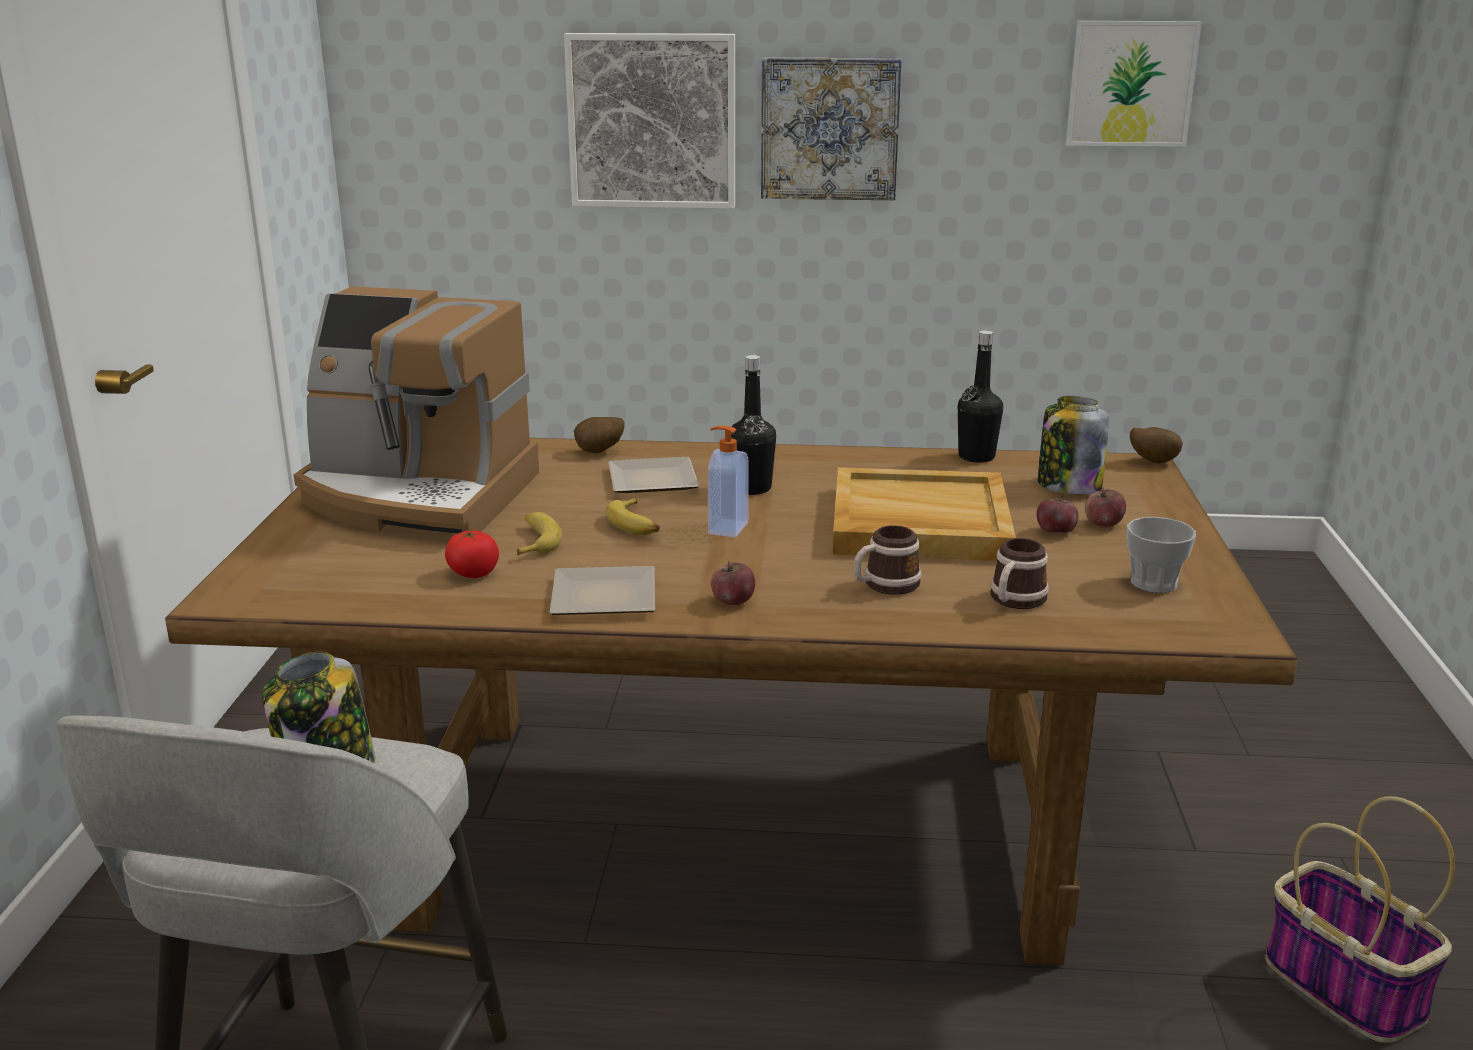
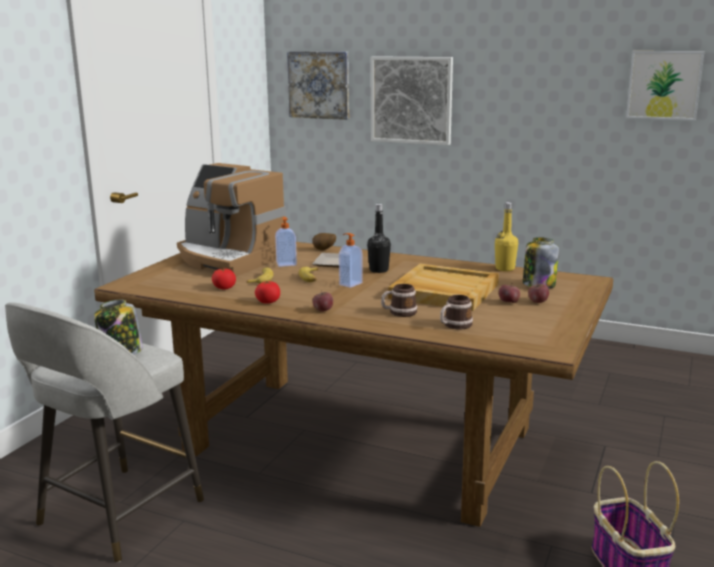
camera: 20 degrees right, 5 degrees down
(553, 495) = (286, 264): none -> soap dispenser
(600, 596) = (268, 302): plate -> tomato
(829, 128) = (499, 106): picture -> picture (319, 85)
(976, 457) = (505, 268): black bottle -> yellow bottle
(1152, 462) = (598, 279): potato -> none
(1154, 583) = (534, 327): cup -> none

